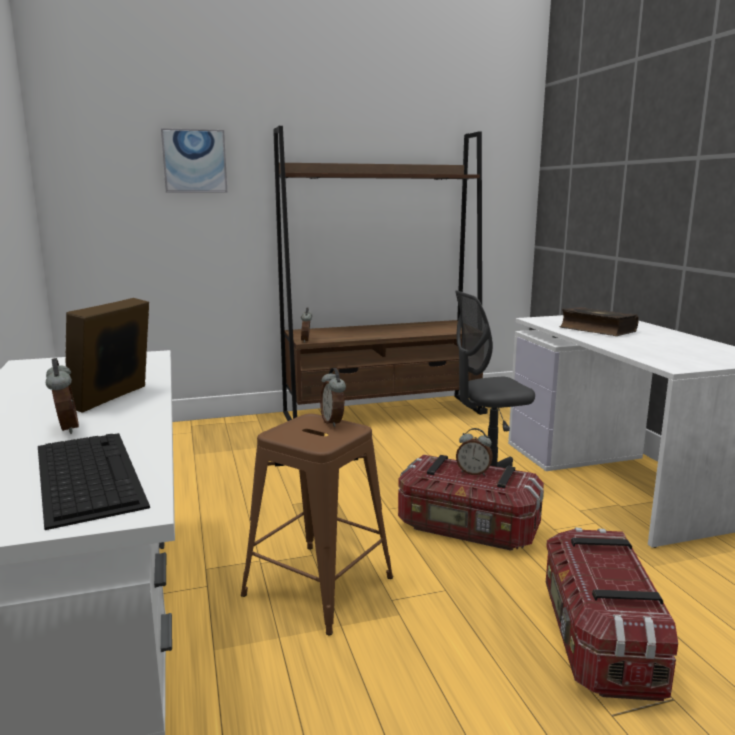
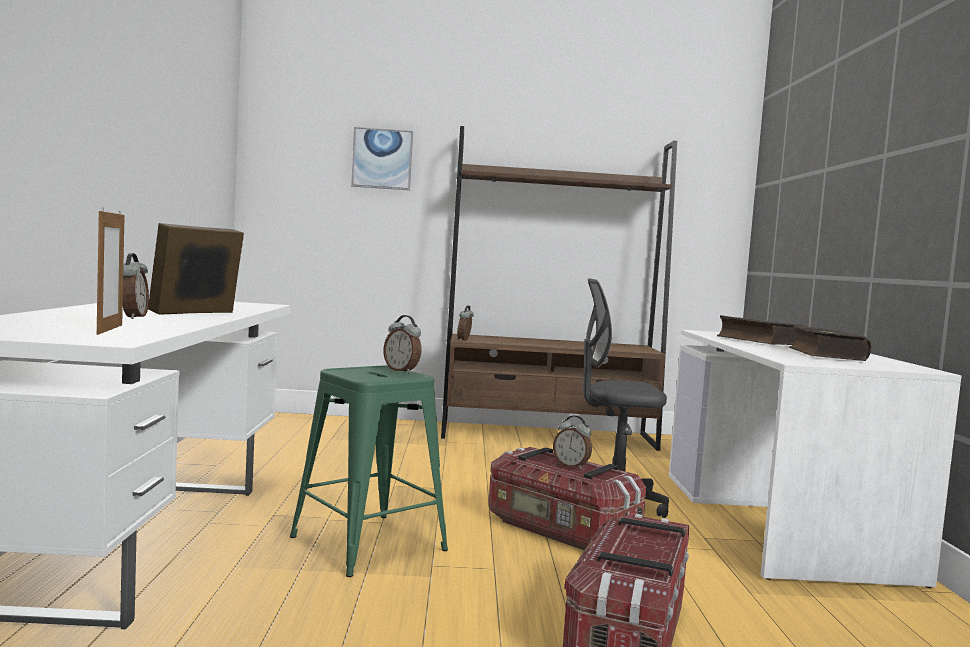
camera: 15 degrees right, 10 degrees down
(86, 474) = (109, 329): keyboard -> picture frame
(318, 586) = (368, 543): brown stool -> green stool
(333, 422) = (402, 371): alarm clock -> alarm clock turned 45 degrees counterclockwise
(672, 346) = (825, 355): none -> book

